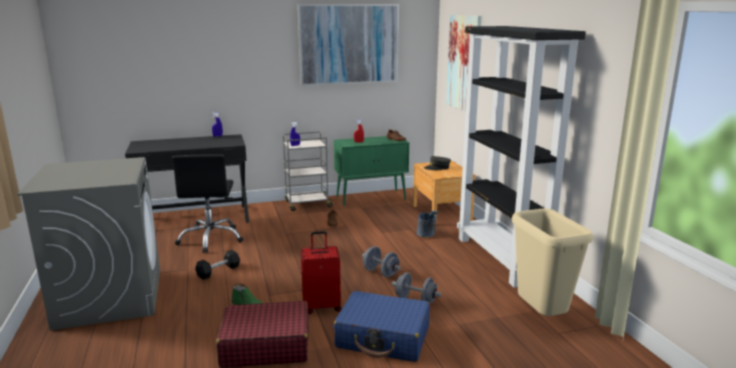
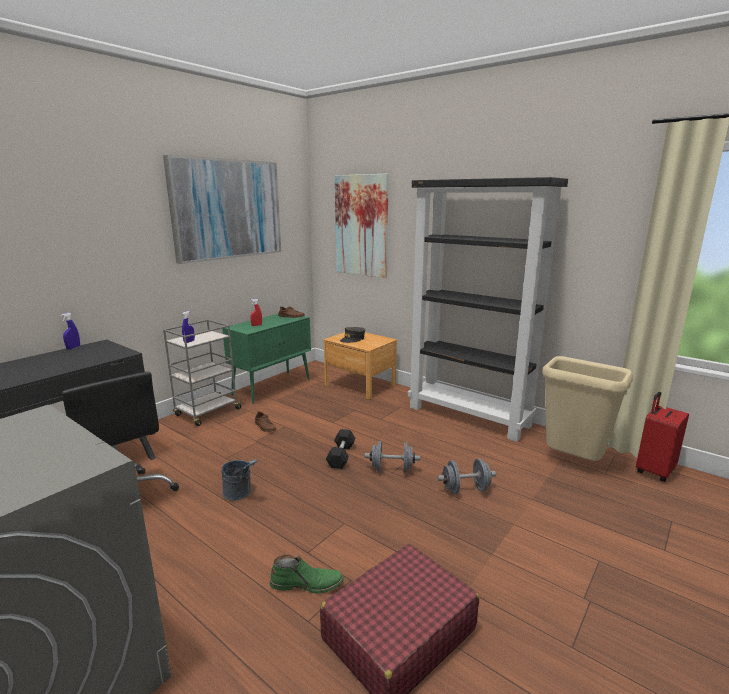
camera: 35 degrees left, 0 degrees up
(218, 271) = (194, 547): black dumbbell -> black dumbbell (341, 456)
(322, 306) = (388, 539): red suitcase -> red suitcase (653, 471)
(383, 337) = (498, 549): blue suitcase -> none
(427, 235) = (378, 412): grey bucket -> grey bucket (240, 494)

